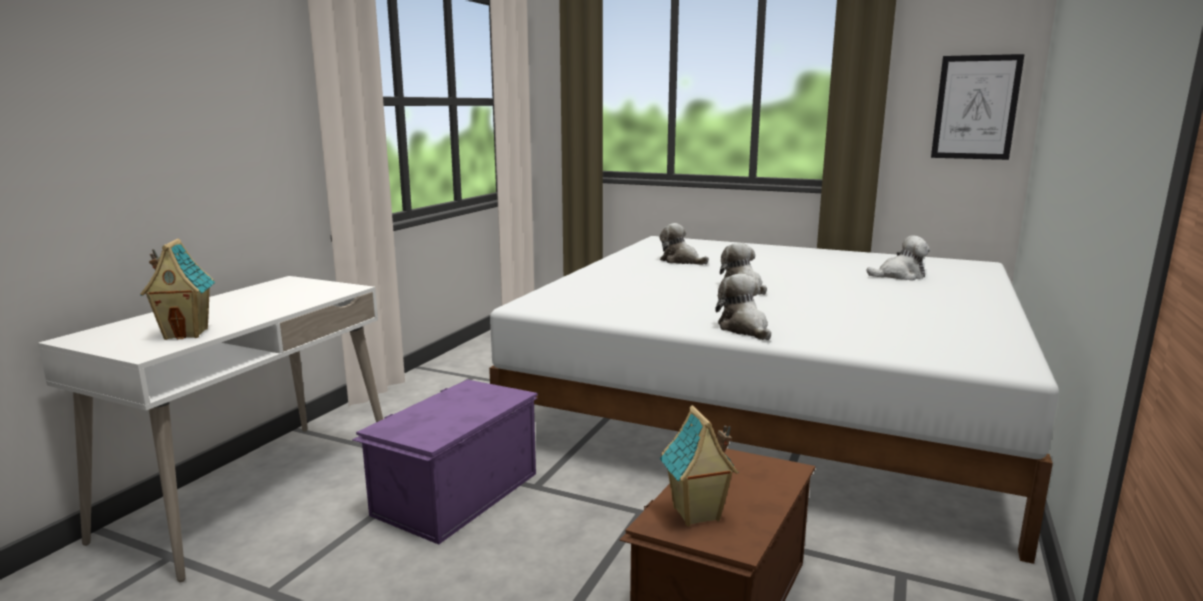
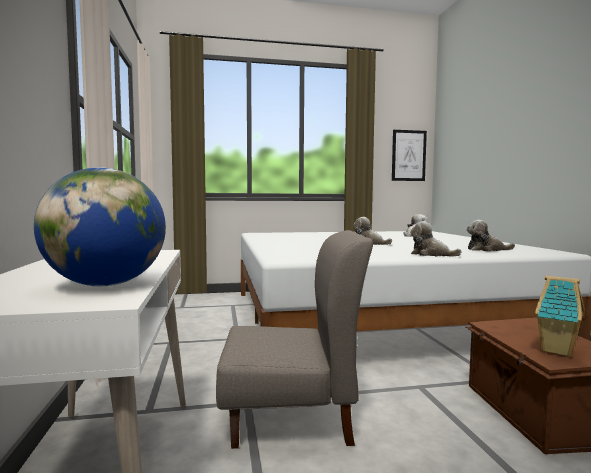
camera: 35 degrees left, 10 degrees down
(187, 333) = (106, 285): toy house -> globe
(454, 493) = (291, 418): purple storage box -> grey chair
(681, 261) = (299, 238): plush toy -> plush toy (486, 249)

